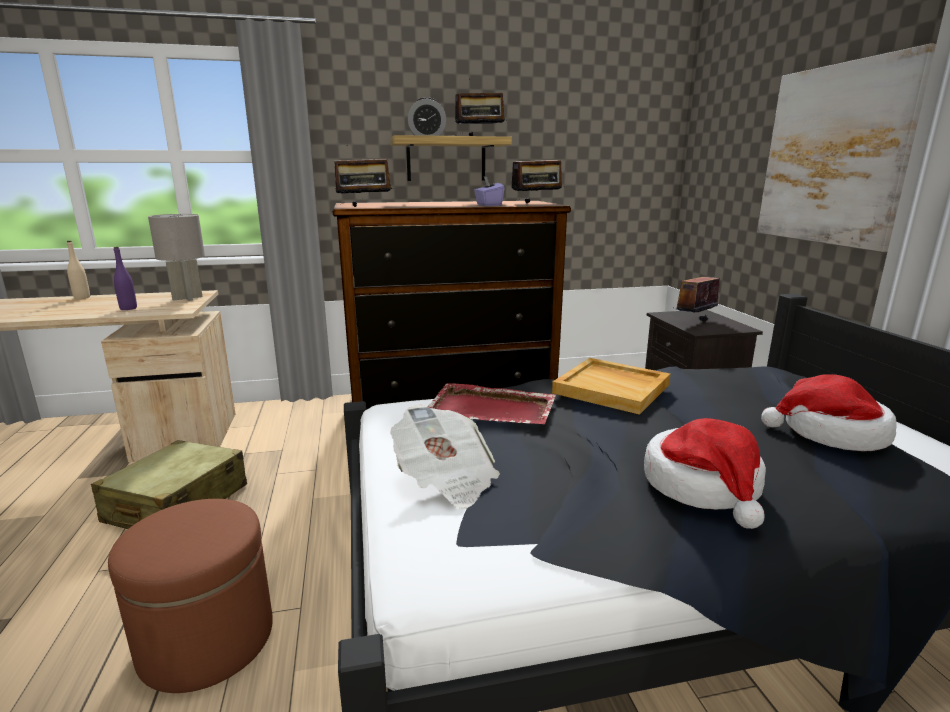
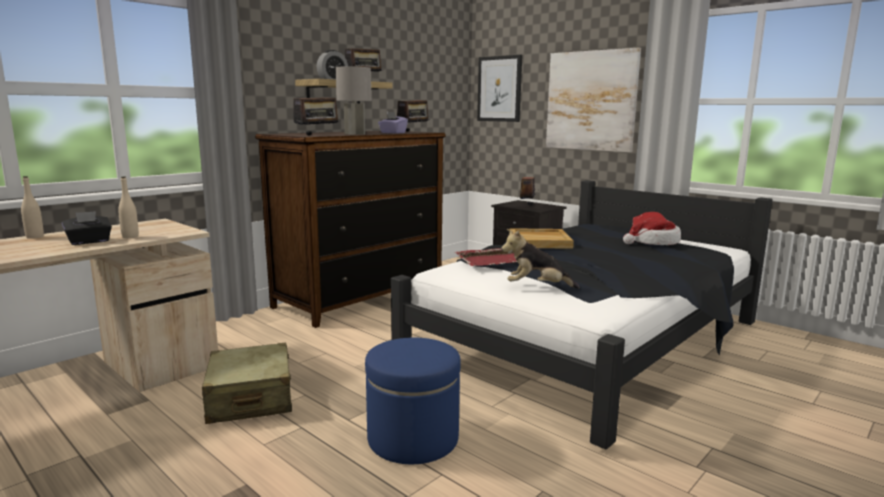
camera: 35 degrees left, 5 degrees down
(90, 309) = (89, 241): none -> black tissue box
(128, 308) = (130, 237): purple bottle -> beige bottle
(188, 298) = (160, 225): grey table lamp -> grey table lamp (354, 134)
(207, 640) = (413, 438): brown ottoman -> blue ottoman
(446, 479) = (537, 287): newspaper -> plush toy
(703, 486) = (642, 265): hat -> none
(714, 140) = (499, 89): none -> picture

